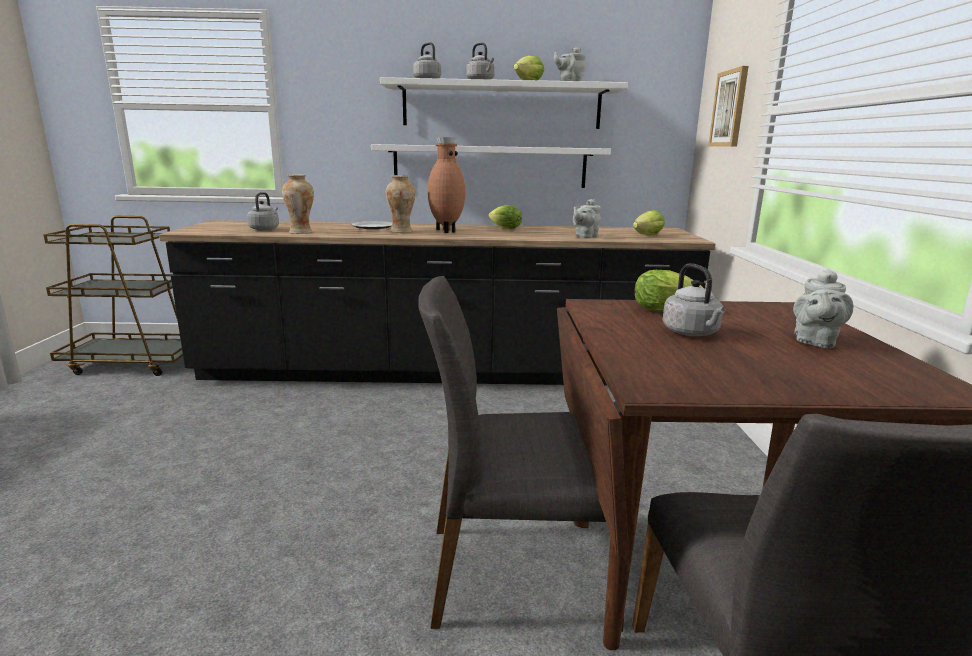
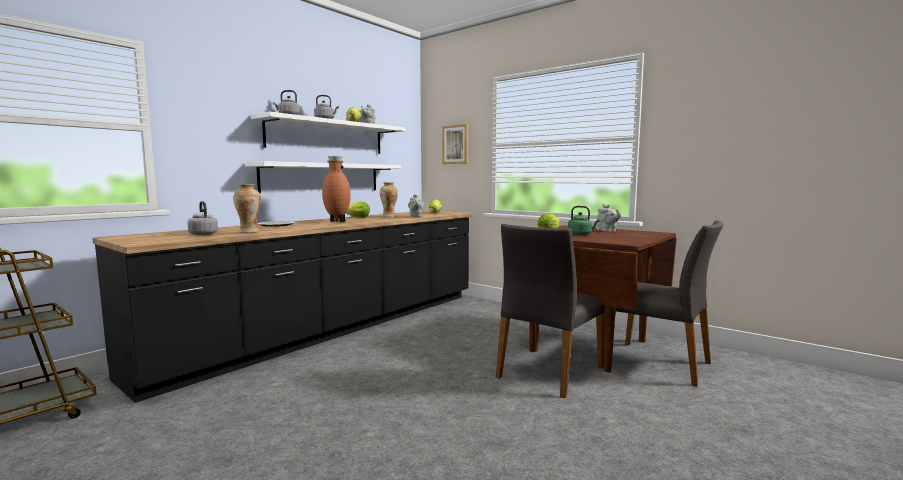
camera: 50 degrees left, 10 degrees down
(401, 231) = (312, 224): vase -> vase (389, 216)
(692, 333) = (581, 234): grey kettle -> green kettle

